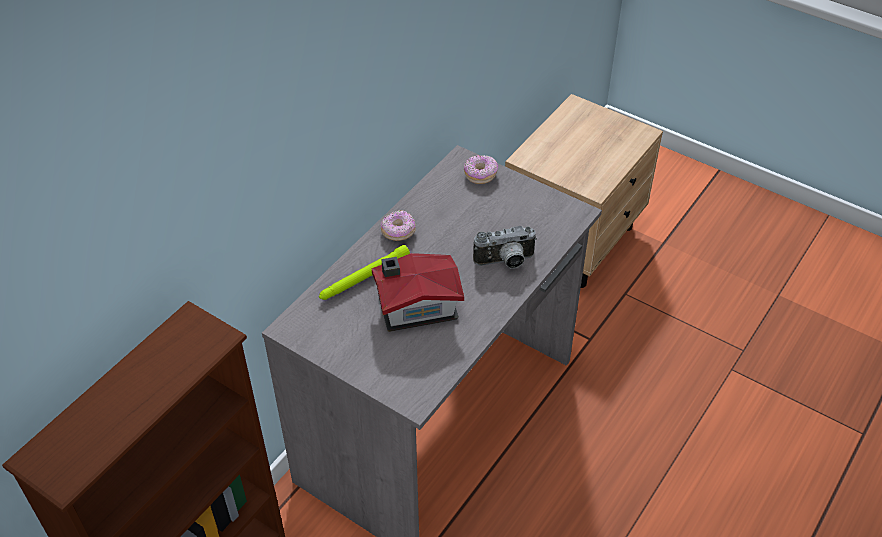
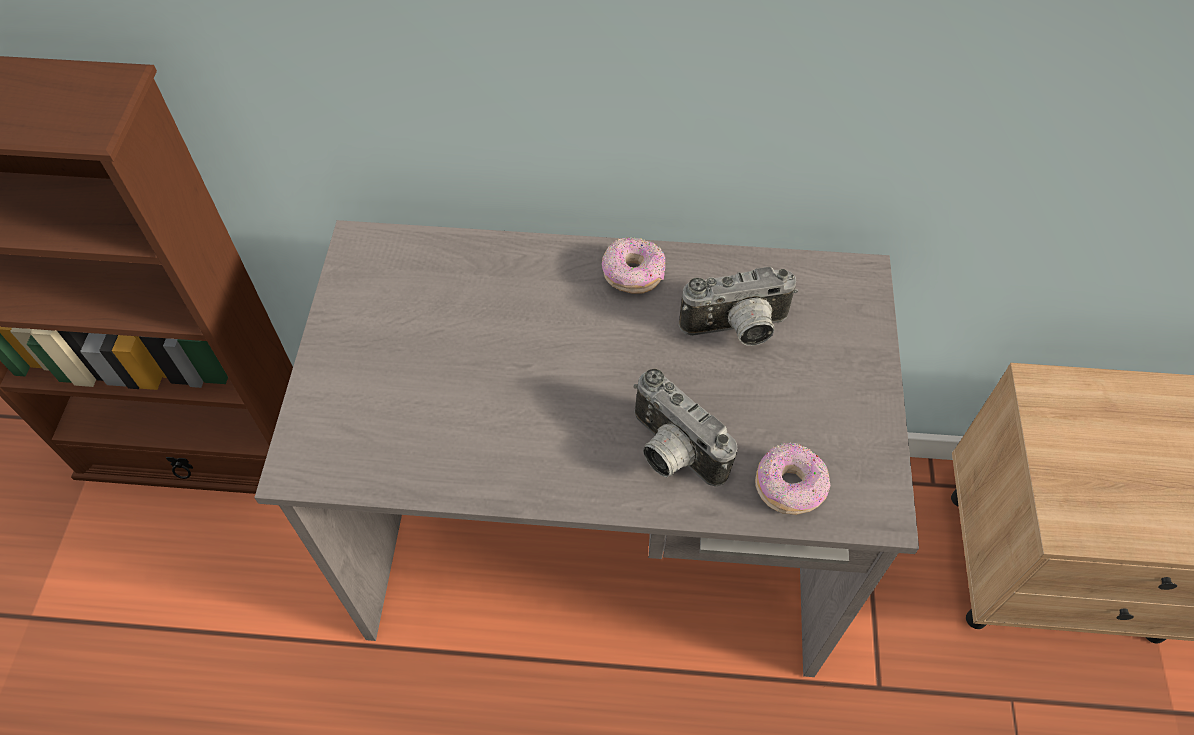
camera: 60 degrees right, 10 degrees up
(364, 278) = (509, 280): green flashlight -> none
(415, 306) = (491, 372): toy house -> none
(458, 212) = (737, 330): none -> camera
(480, 175) = (845, 319): donut -> donut (789, 486)

